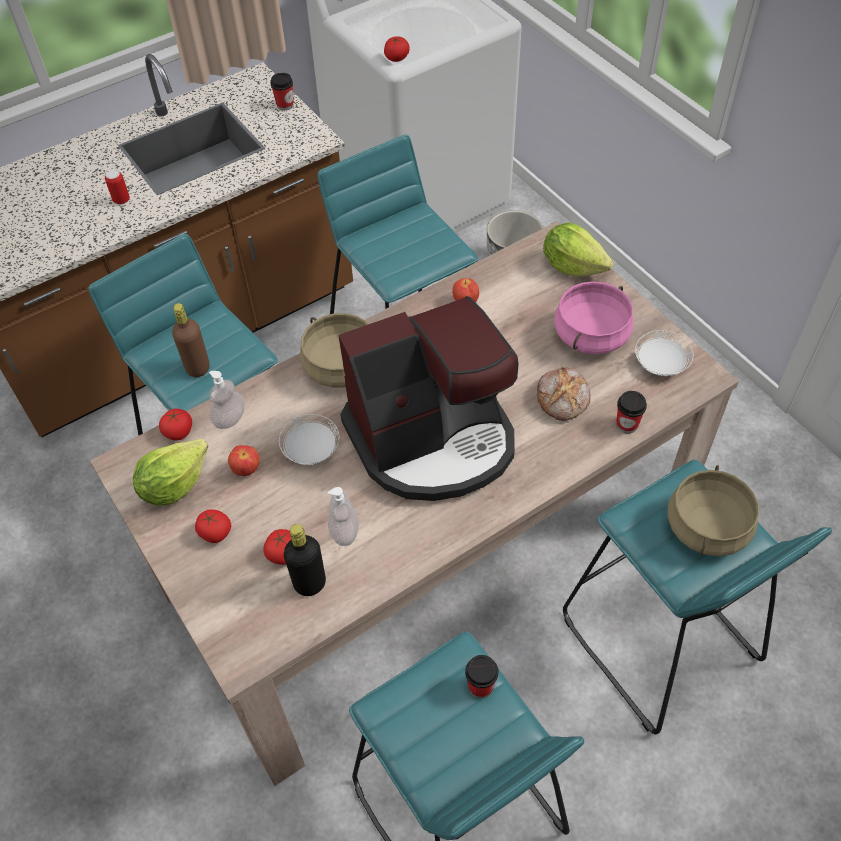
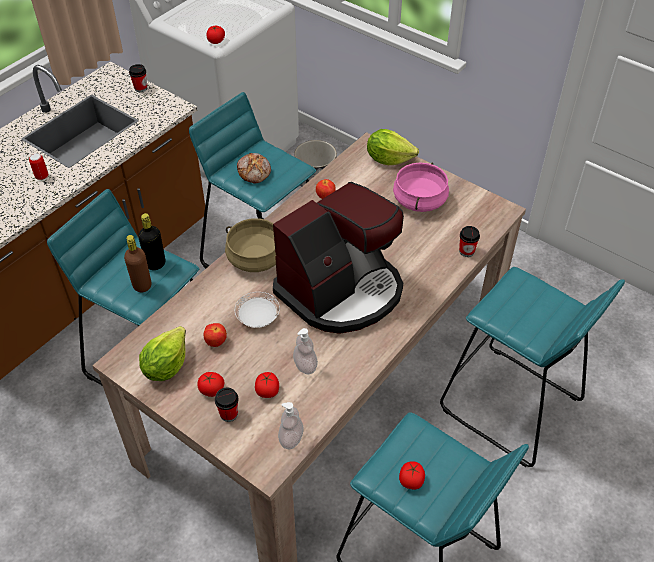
camera: 20 degrees left, 5 degrees down
(178, 432) = (153, 329): tomato -> tomato (411, 480)
(230, 419) = (188, 311): soap dispenser -> soap dispenser (291, 438)
(310, 583) = (295, 405): black bottle -> black bottle (156, 264)
(480, 686) = (435, 443): cup -> cup (229, 414)
(563, 398) = (418, 244): bread -> bread (255, 172)
(660, 364) = (472, 209): white plate -> none
(706, 526) = (538, 305): beige cooking pot -> none

